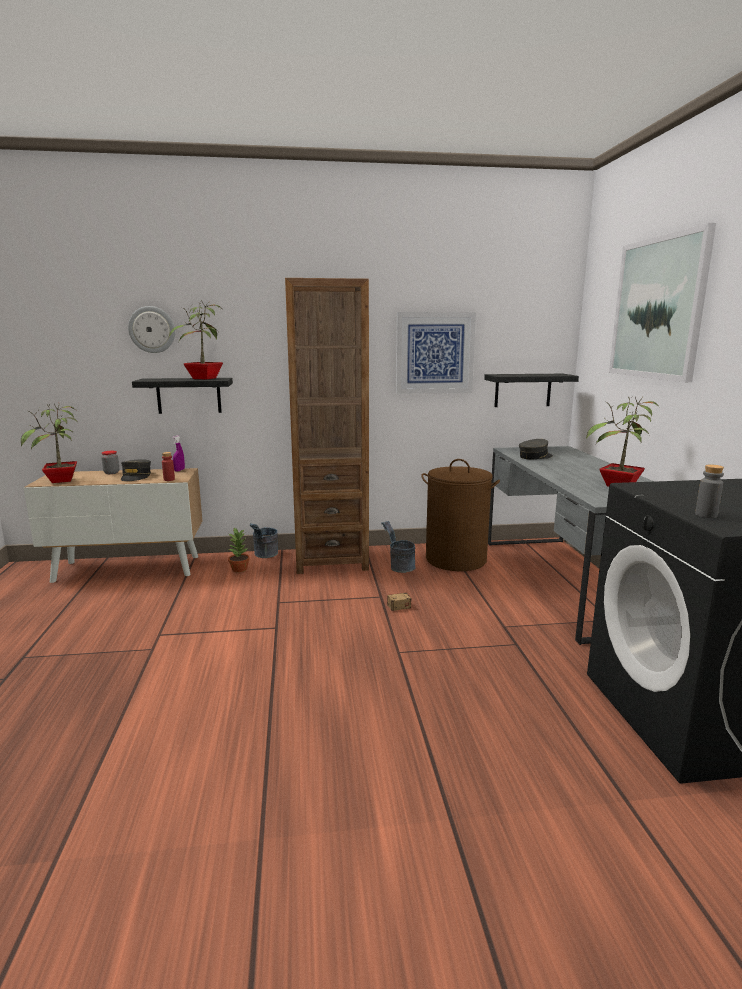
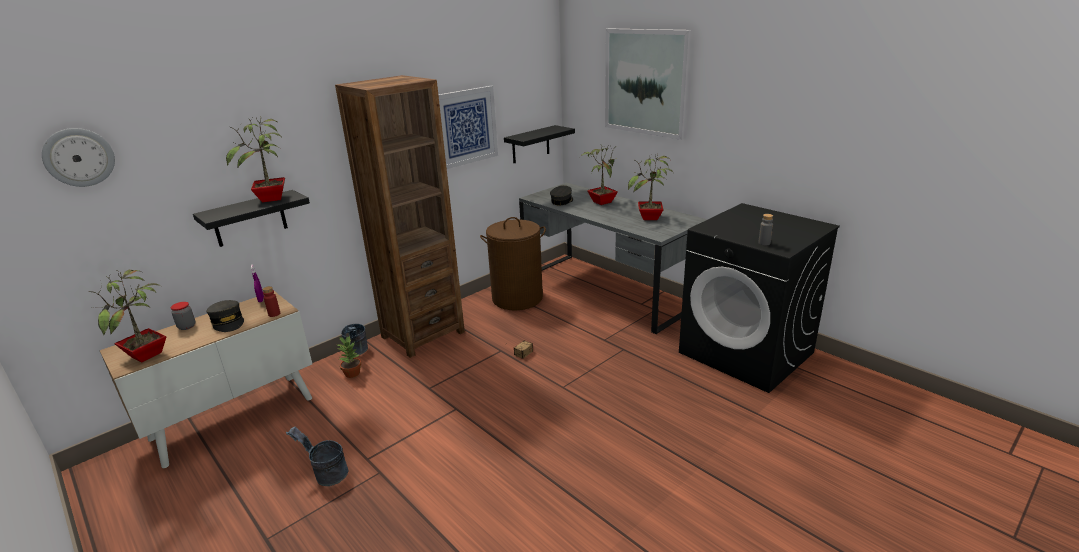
camera: 35 degrees left, 10 degrees up
(152, 329) = (195, 157): wall clock -> wall clock (79, 157)
(399, 567) = (484, 320): grey bucket -> grey bucket (326, 474)
(581, 464) = (601, 202): none -> potted plant

